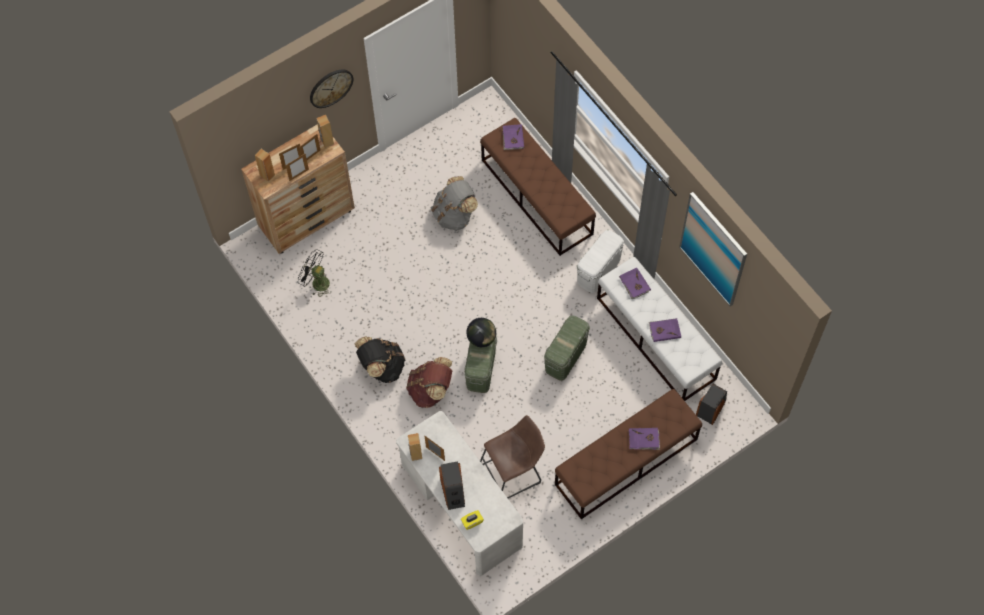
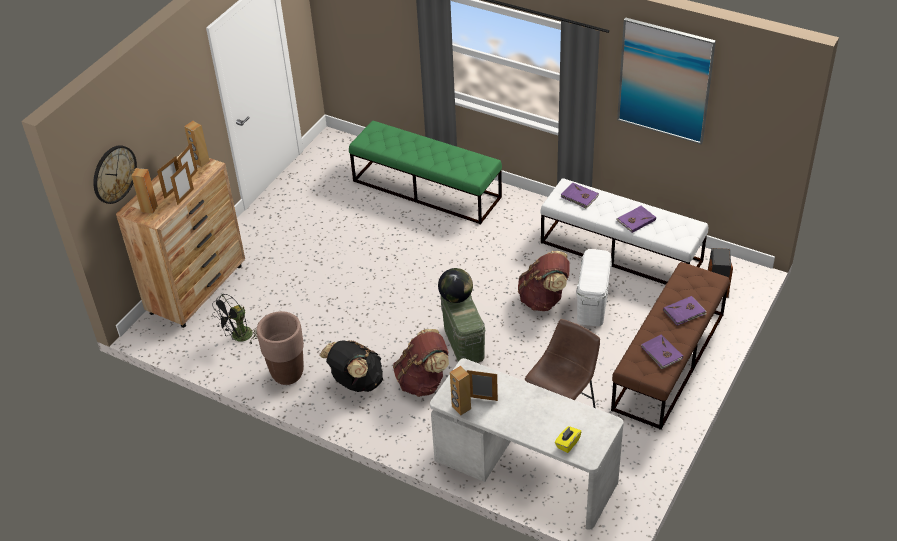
camera: 25 degrees left, 20 degrees down
(316, 282) = (239, 337): black fan -> black fan turned 45 degrees counterclockwise
(331, 88) = (186, 99): wall clock -> wall clock (114, 174)
(336, 334) = (287, 374): none -> brown planter
(453, 492) = (527, 425): speaker -> none
(454, 215) = (353, 231): grey backpack -> none
(512, 138) = (381, 134): purple book -> purple book (661, 353)
(537, 197) = (427, 189): brown bench -> green bench
(566, 357) = (544, 299): green storage box -> brown backpack
(598, 271) = (527, 222): white storage box -> white storage box (592, 304)

